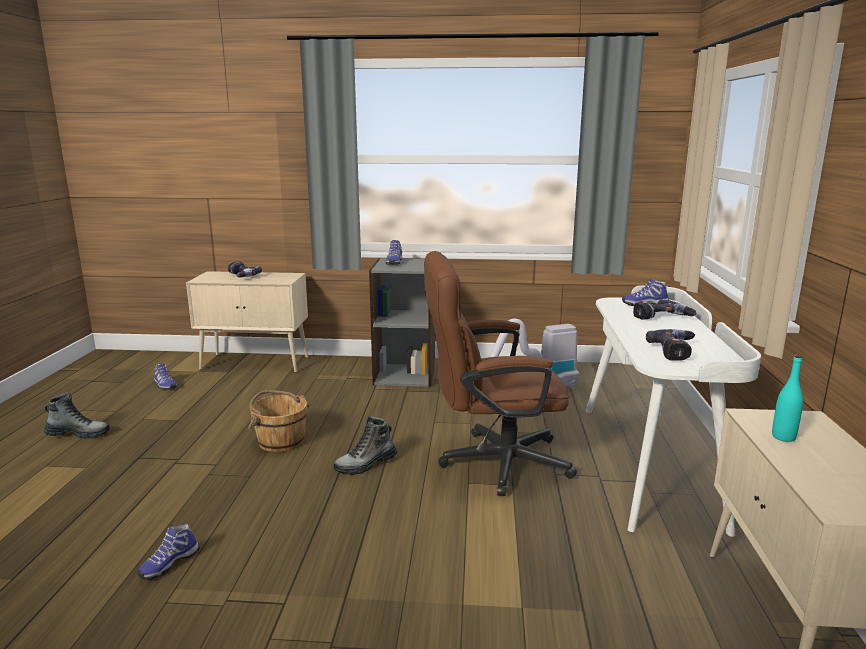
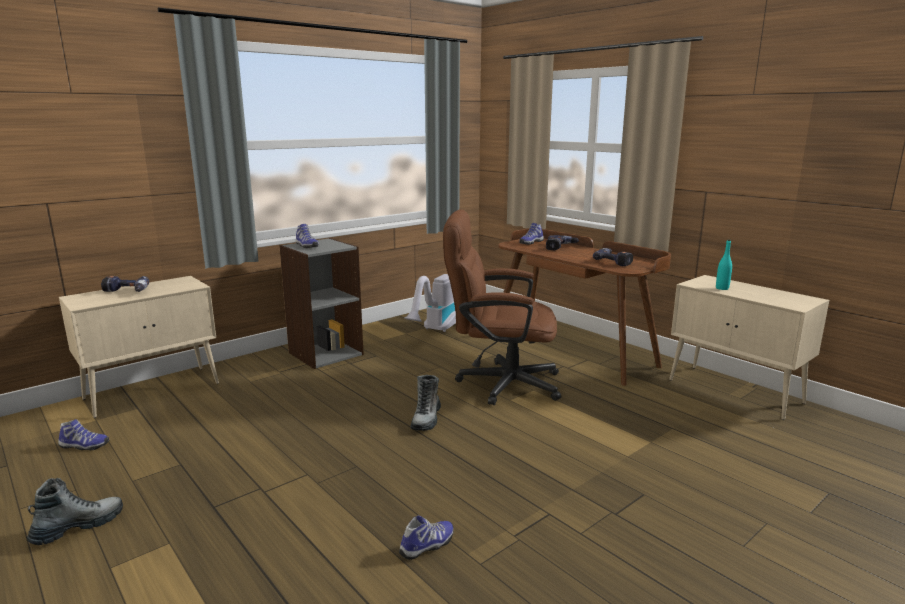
camera: 45 degrees left, 0 degrees up
(169, 563) = (428, 546): shoe -> shoe turned 120 degrees counterclockwise
(281, 441) = (326, 434): brown bucket -> none
(492, 462) = (499, 383): brown office chair -> brown office chair turned 60 degrees clockwise
(649, 462) = (571, 349): white desk -> brown desk

